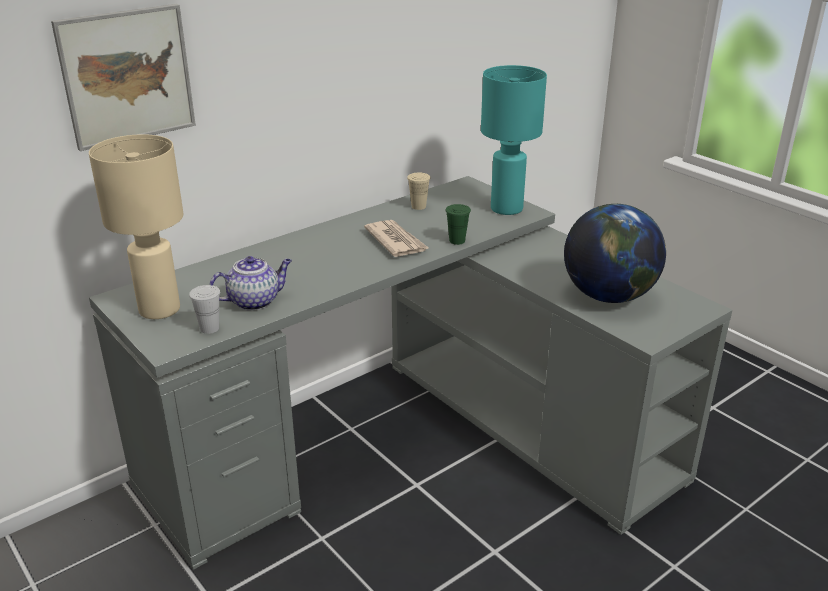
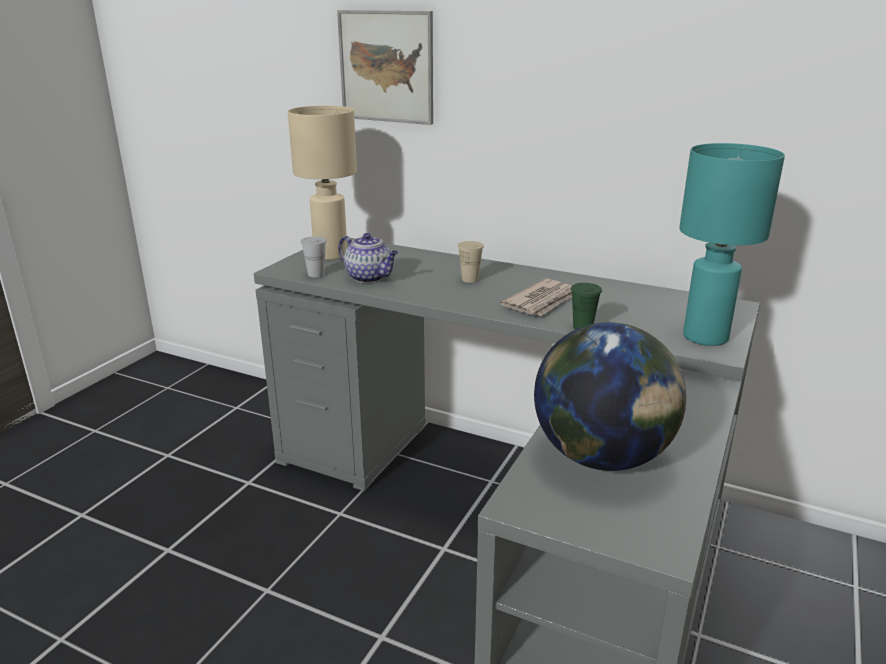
camera: 65 degrees right, 5 degrees down
(418, 206) = (635, 295): beige cup -> beige cup (470, 279)

